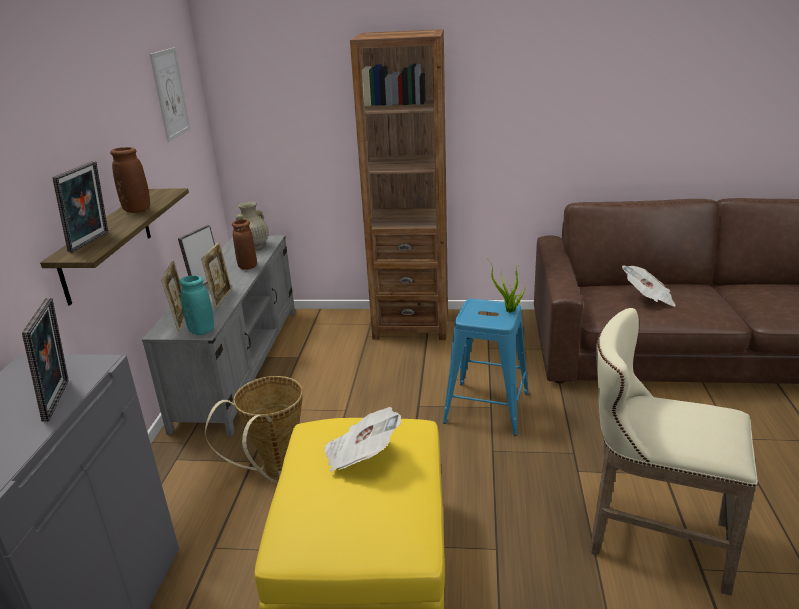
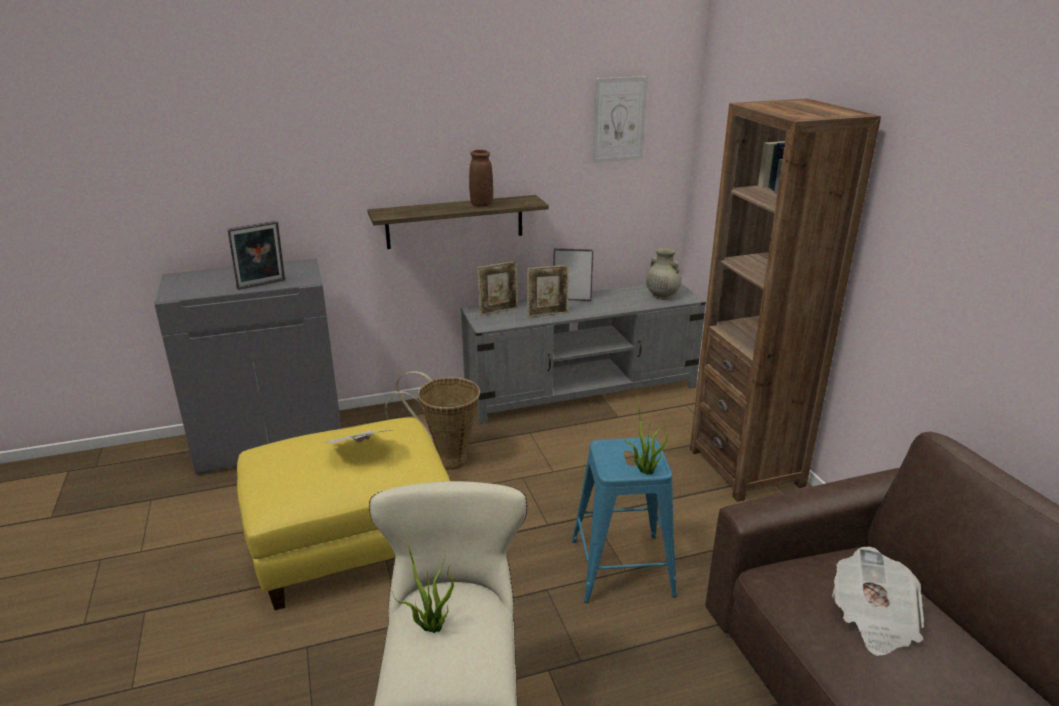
camera: 65 degrees right, 0 degrees up
(92, 242) = (408, 210): picture frame -> none
(201, 330) = (487, 324): turquoise vase -> none
(247, 266) = (617, 306): brown vase -> none
(679, 426) = (430, 627): none -> potted plant

